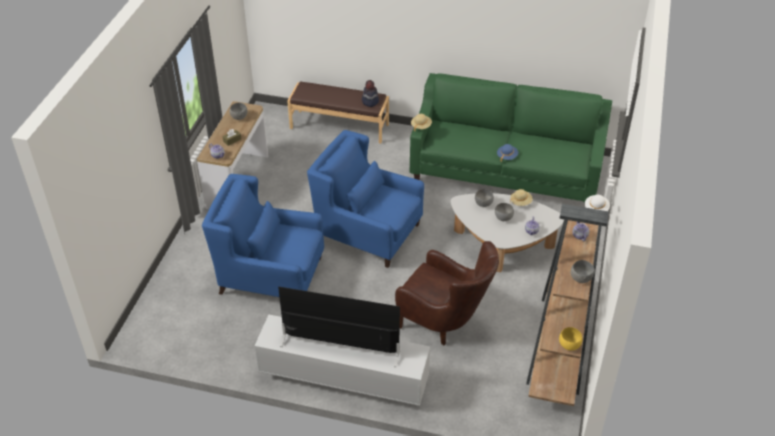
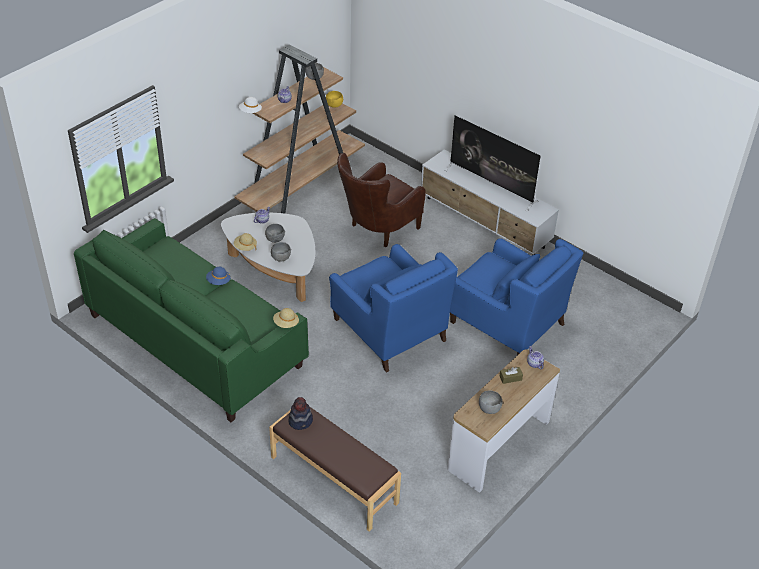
camera: 155 degrees left, 0 degrees up
(444, 323) = (377, 230): brown armchair -> brown armchair turned 105 degrees counterclockwise

